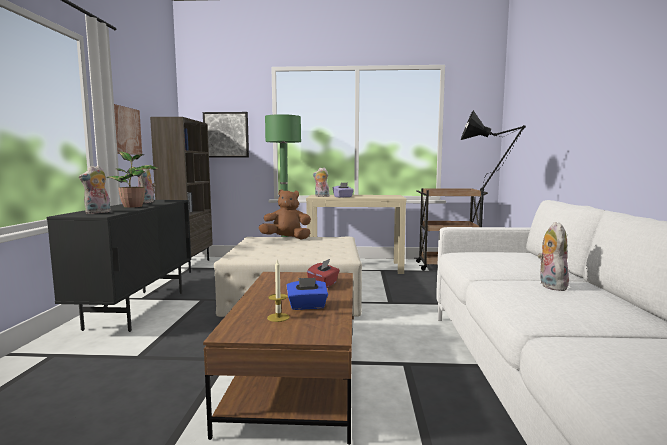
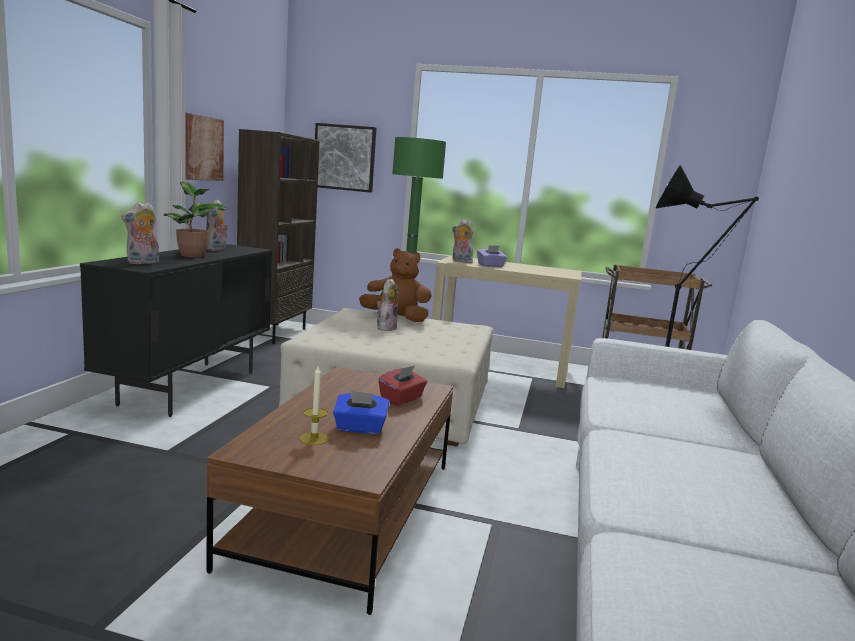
camera: 10 degrees right, 5 degrees up
(550, 285) = (696, 456): plush toy -> plush toy (386, 327)

